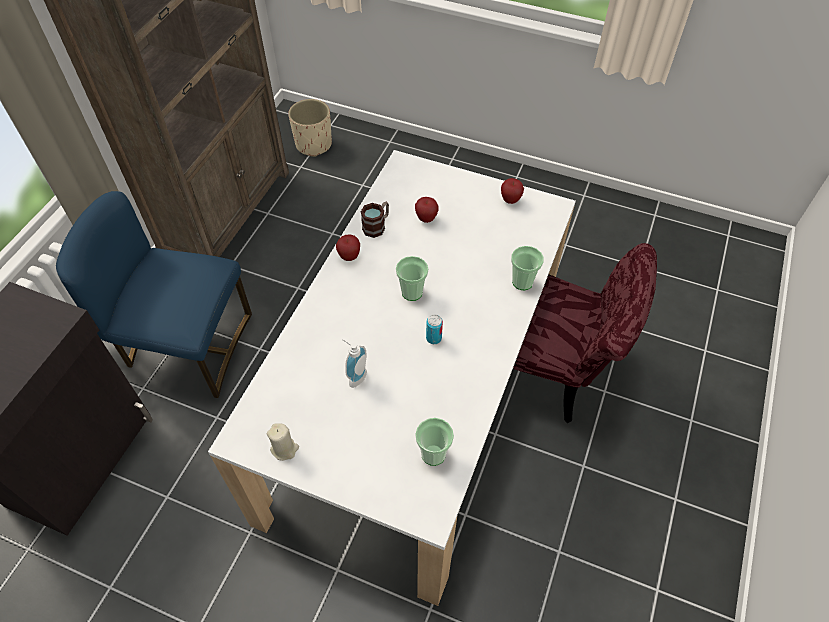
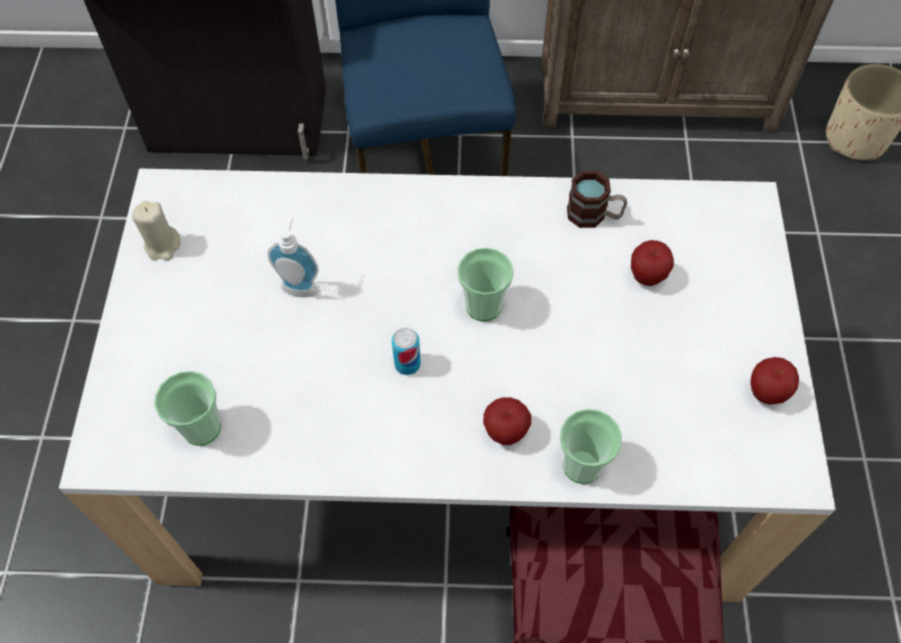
camera: 70 degrees right, 5 degrees up
(349, 257) = (514, 201): apple -> apple (505, 432)

